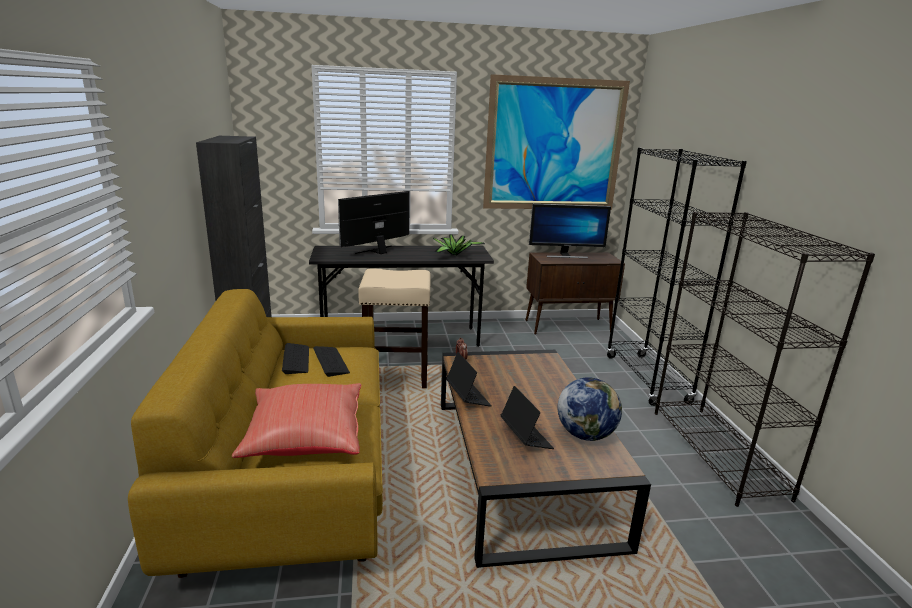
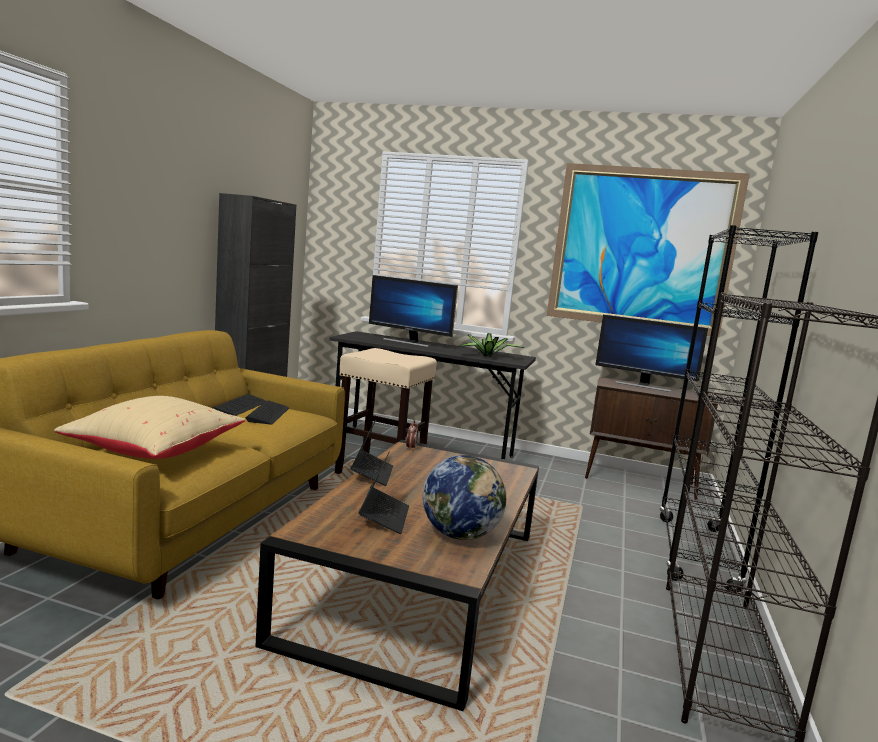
camera: 25 degrees right, 10 degrees down
(304, 439) = (154, 451): red pillow -> beige pillow
(377, 251) = (409, 342): monitor -> monitor turned 135 degrees counterclockwise

